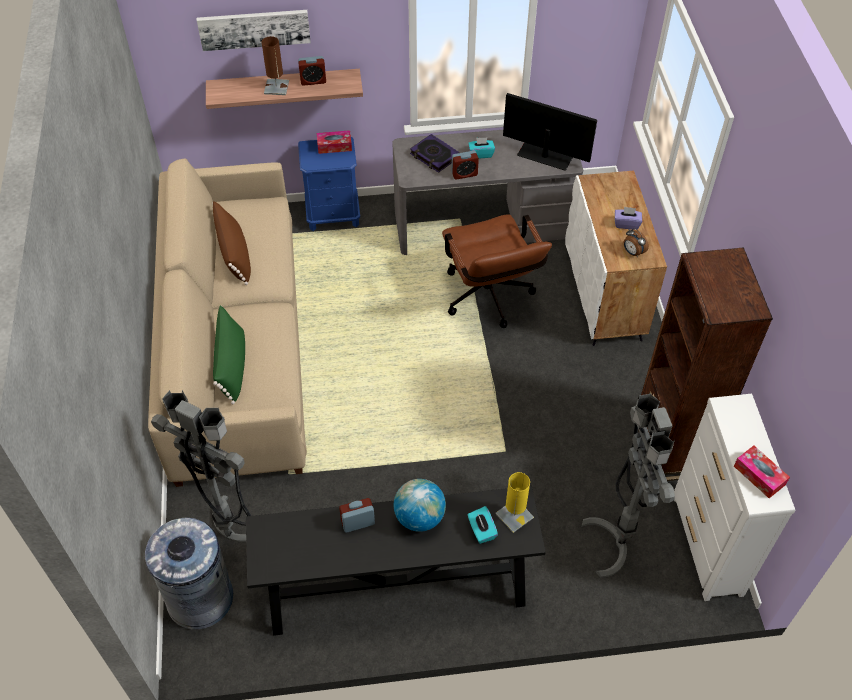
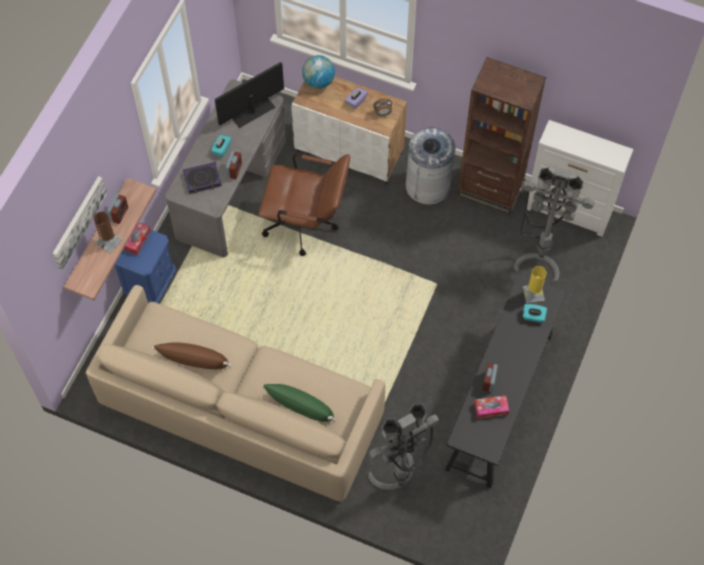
camera: 60 degrees left, 10 degrees up
(200, 598) = (438, 521): grey trash can -> grey trash can (428, 185)
(419, 517) = (504, 345): globe -> globe (318, 81)
(759, 475) = (603, 151): tissue box -> tissue box (491, 409)

